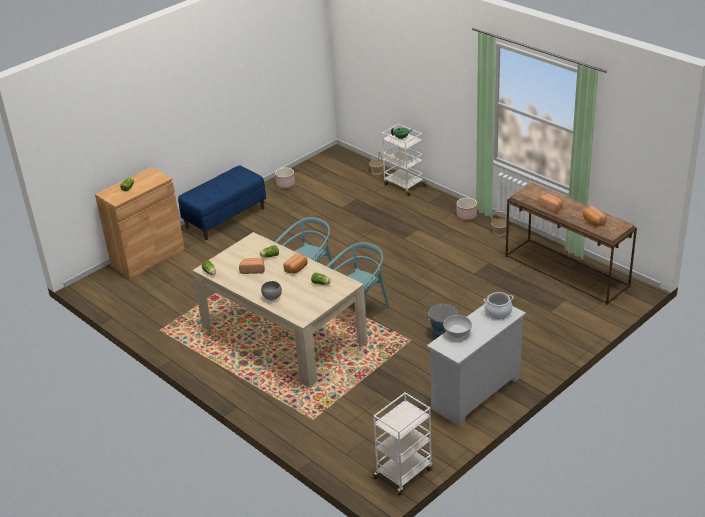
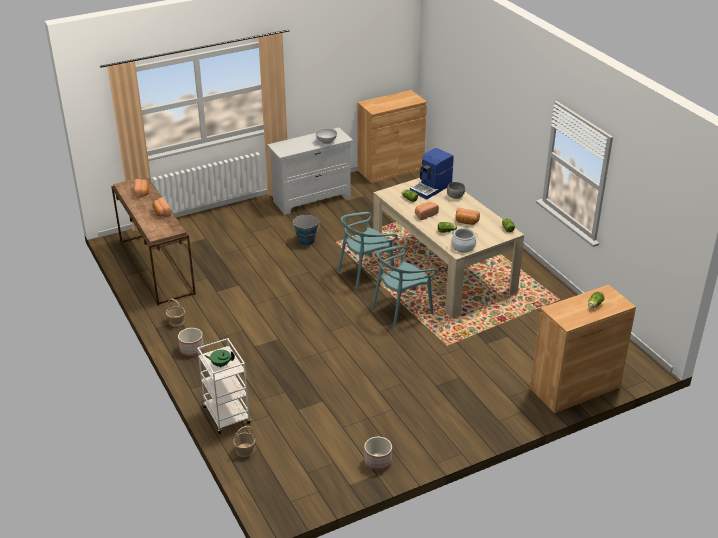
camera: 165 degrees left, 0 degrees up
(225, 217) = (473, 424): blue bench -> none
(302, 303) = (431, 188): none -> coffee machine
(403, 473) = (390, 169): white cart -> brown cabinet
(498, 312) = (286, 148): cooking pot -> cooking pot (463, 247)

